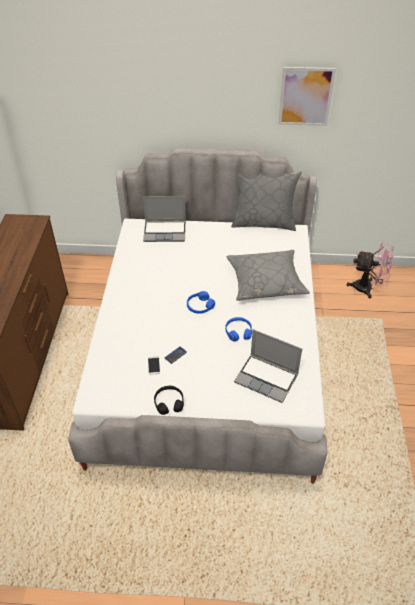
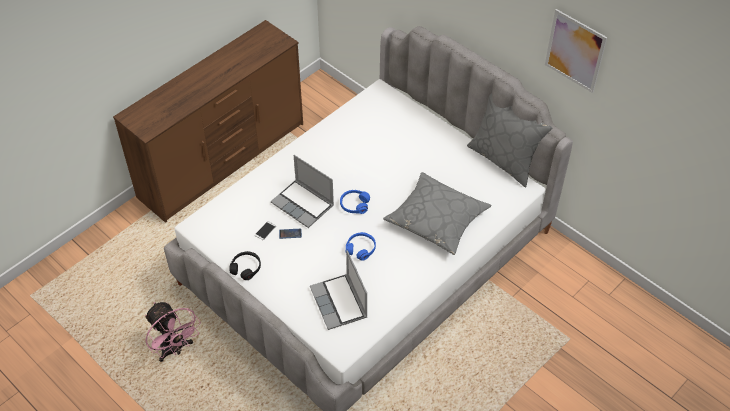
camera: 40 degrees right, 5 degrees up
(165, 231) = (401, 114): laptop -> laptop (303, 204)
(368, 288) = (594, 300): pink fan -> pink fan (175, 350)

